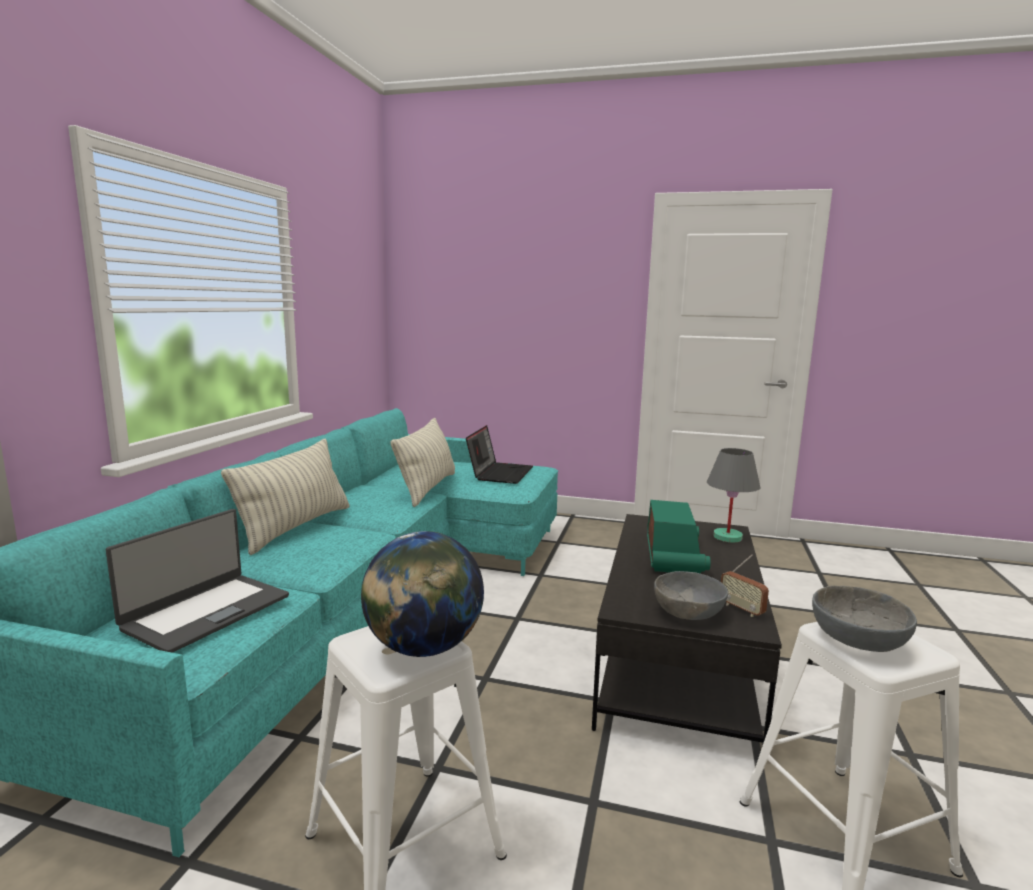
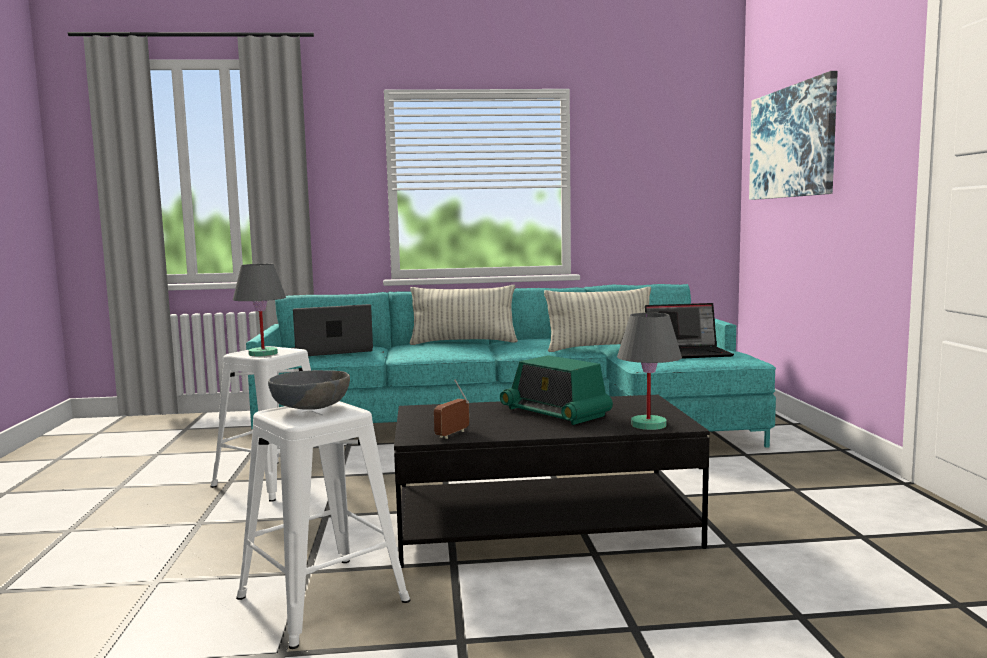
camera: 70 degrees right, 5 degrees down
(206, 612) = (331, 351): laptop -> laptop turned 150 degrees clockwise
(423, 648) = (262, 354): globe -> grey table lamp
(480, 281) = (792, 142): none -> picture
(673, 556) = (555, 412): radio -> radio turned 60 degrees clockwise
(689, 612) = (429, 422): grey bowl -> none

